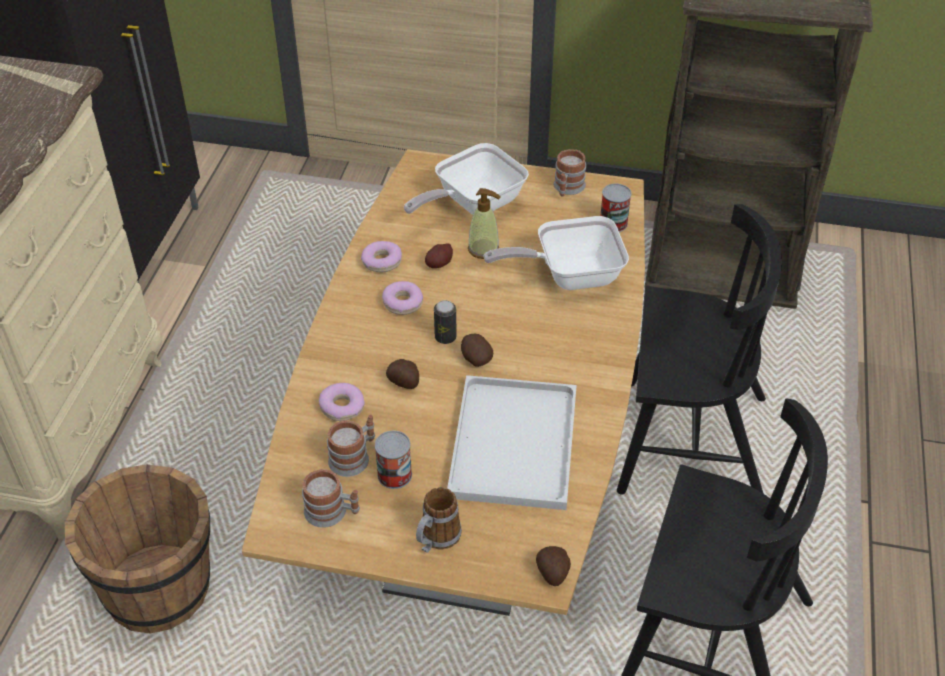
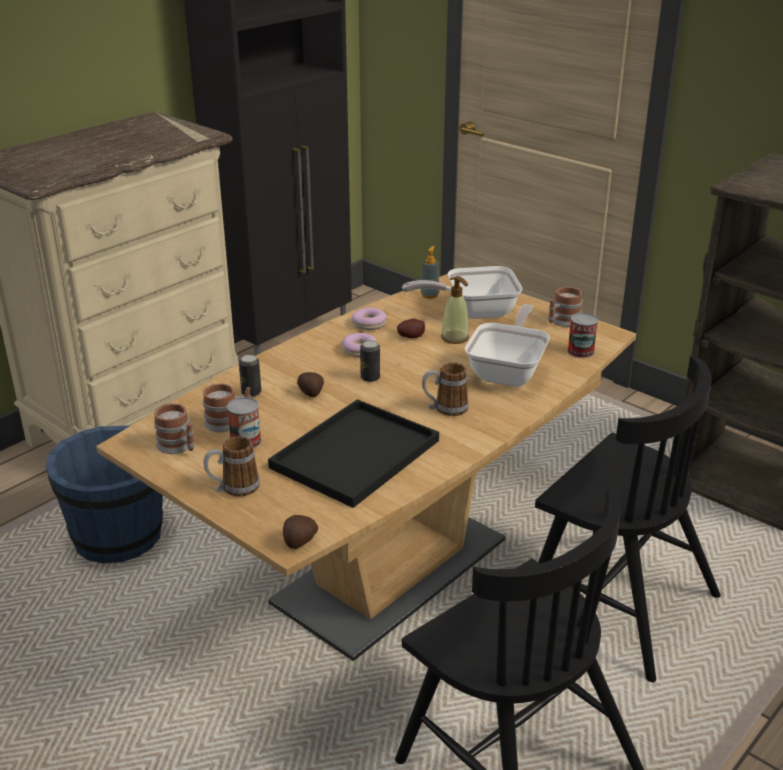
camera: 30 degrees right, 15 degrees down
(160, 588) = (119, 536): brown bucket -> blue bucket
(342, 407) = (251, 392): donut -> can
(410, 196) = (429, 295): none -> soap dispenser
(475, 358) = (380, 396): potato -> none
(512, 440) = (356, 452): white tray -> black tray
(549, 349) = (445, 409): none -> mug
(569, 275) = (509, 371): frying pan -> frying pan turned 90 degrees clockwise

